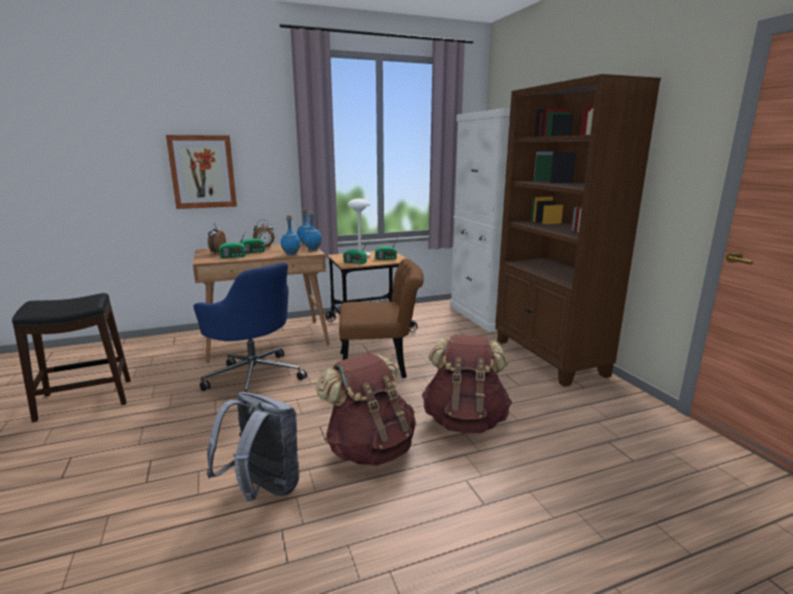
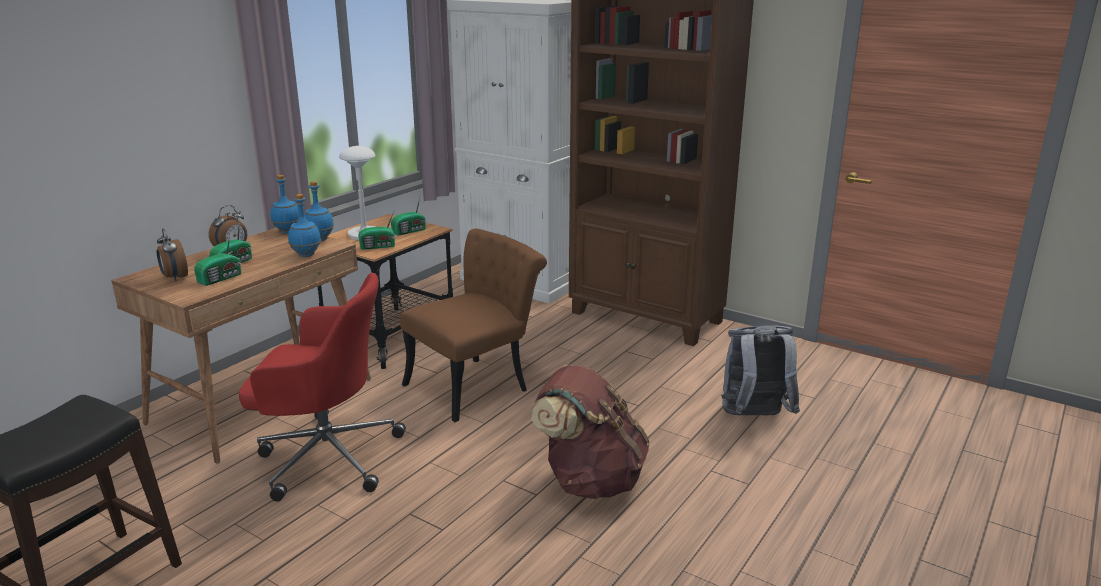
camera: 35 degrees left, 5 degrees up
(203, 172) = (88, 136): picture -> none
(254, 376) = (326, 456): blue office chair -> red office chair
(263, 489) = (536, 567): grey backpack -> grey backpack (754, 417)
(465, 421) = (645, 415): brown backpack -> none

